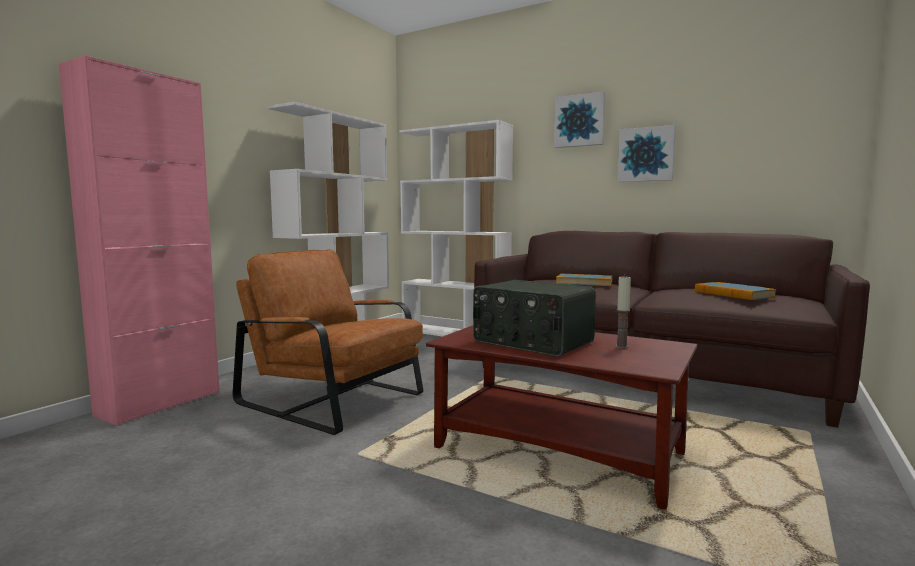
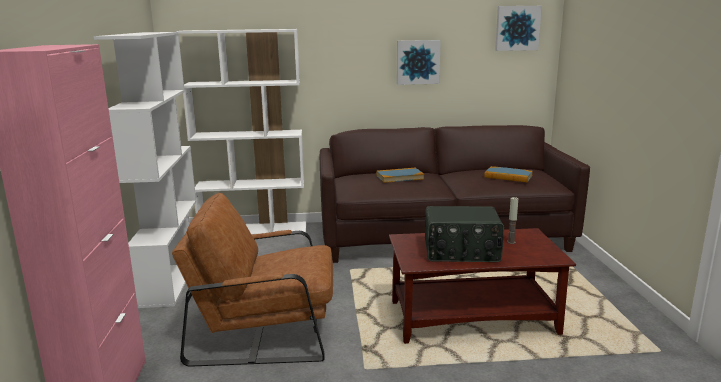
camera: 35 degrees left, 10 degrees up
(579, 121) = (361, 30): picture -> picture (517, 28)

